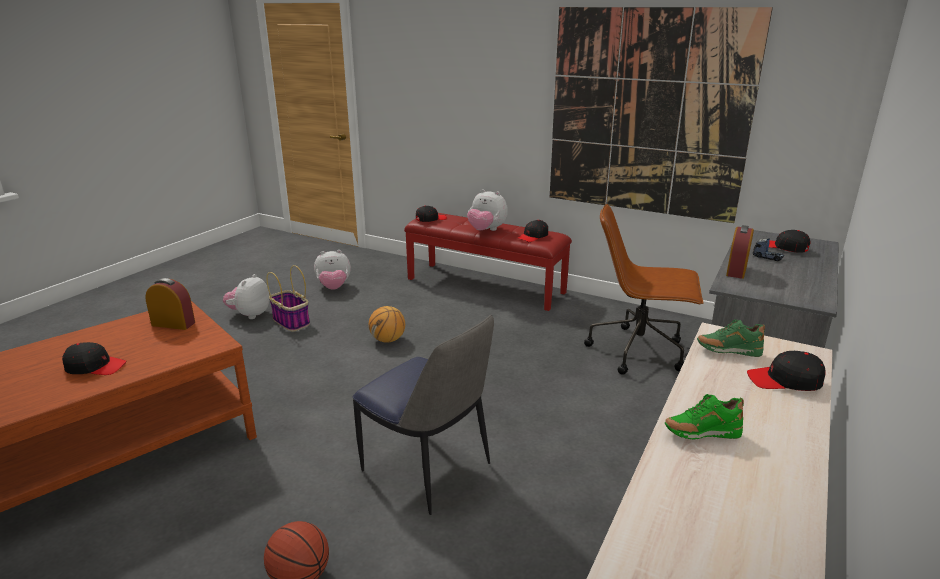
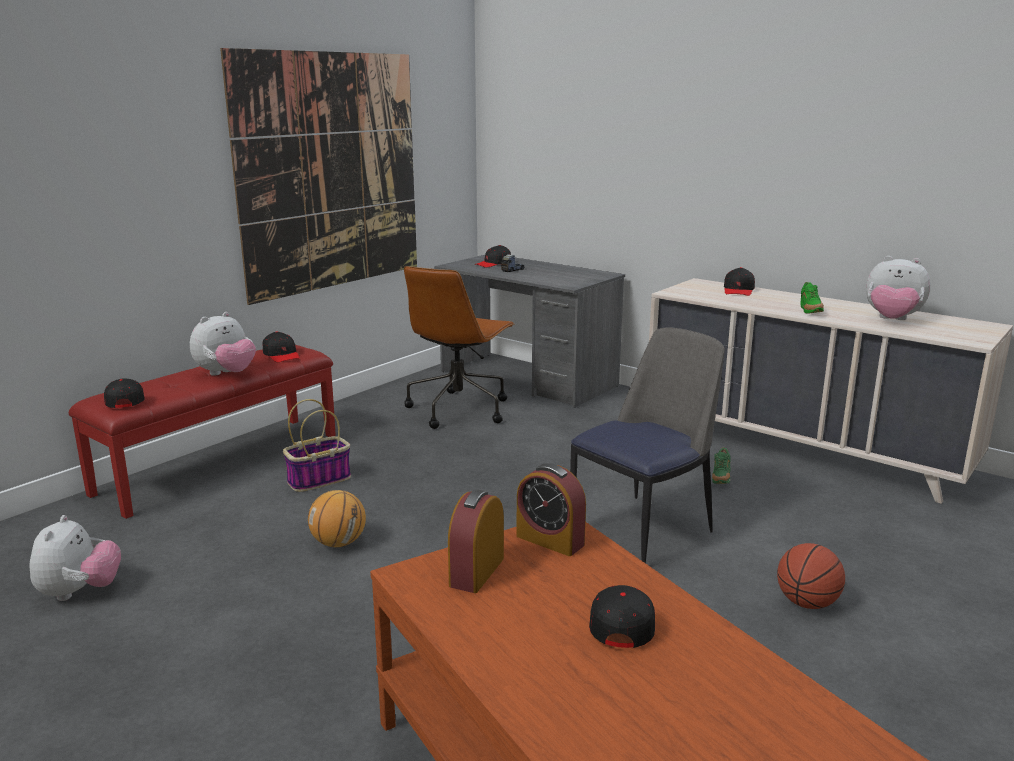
camera: 80 degrees left, 5 degrees down
(250, 315) = (112, 695): plush toy -> plush toy (892, 320)
(291, 322) = (196, 637): basket -> basket (319, 479)
(728, 351) = (700, 294): green shoe -> green shoe (721, 479)
(736, 270) = (537, 279): alarm clock -> alarm clock (550, 540)

